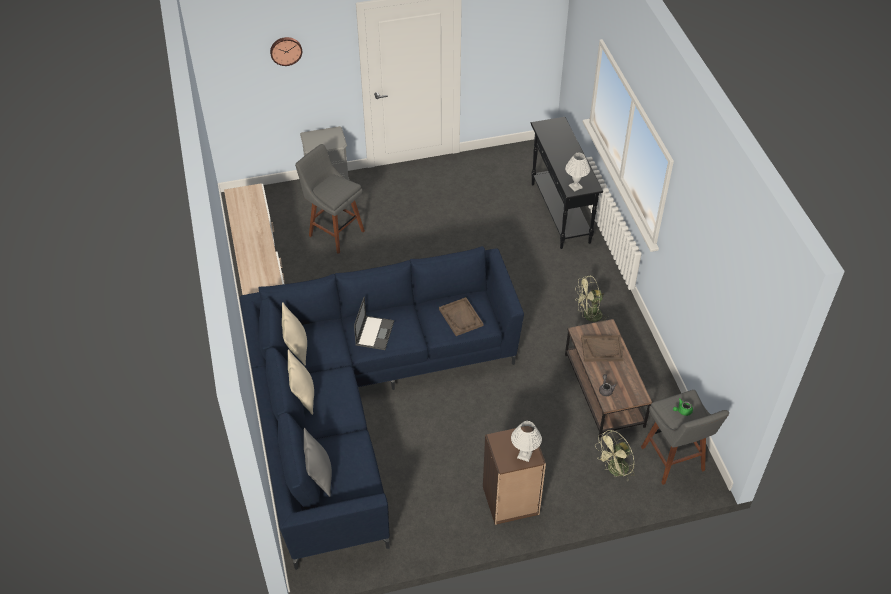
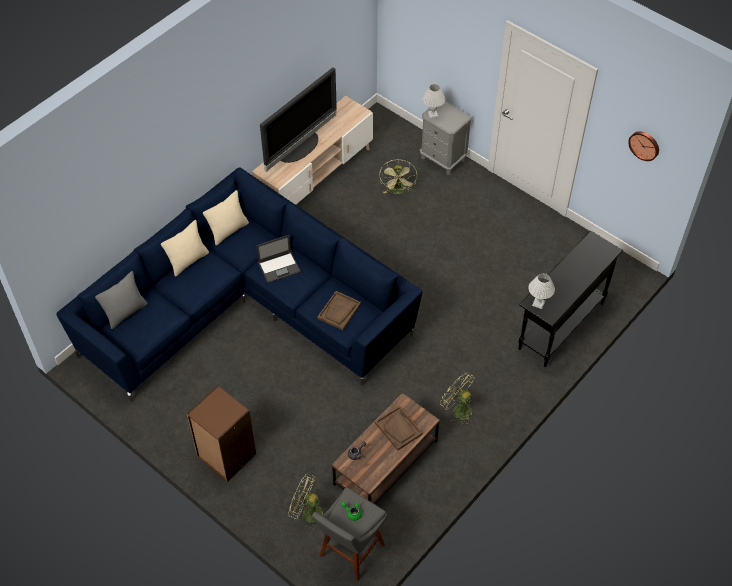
camera: 55 degrees right, 5 degrees up
(251, 250) = (299, 148): none -> television
(286, 50) = (444, 21): wall clock -> wall clock (644, 145)
(334, 232) = (398, 191): grey stool -> green fan
(525, 455) = (216, 421): white table lamp -> white table lamp (433, 115)

